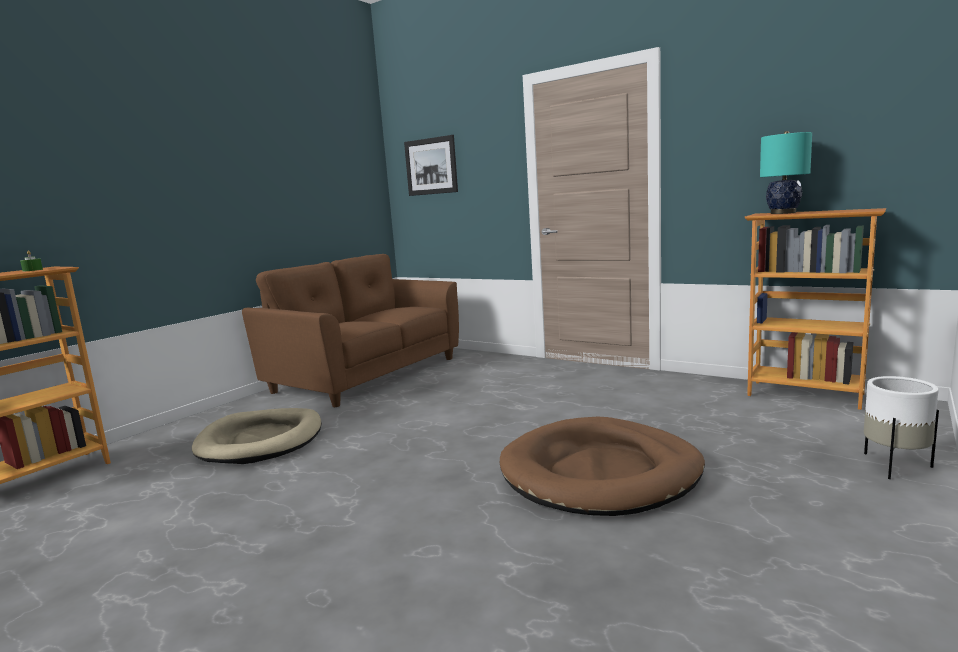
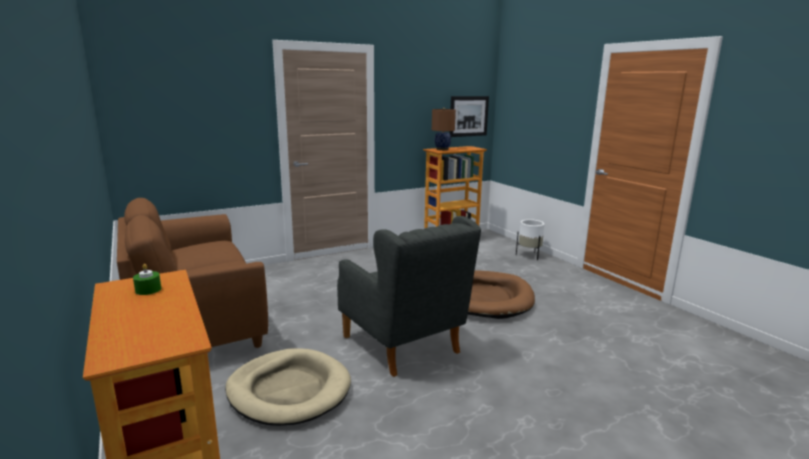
camera: 65 degrees left, 5 degrees up
(389, 461) = (404, 344): none -> grey armchair
(431, 166) = (167, 105): picture -> picture (468, 116)
(783, 213) = (442, 149): turquoise table lamp -> brown table lamp

